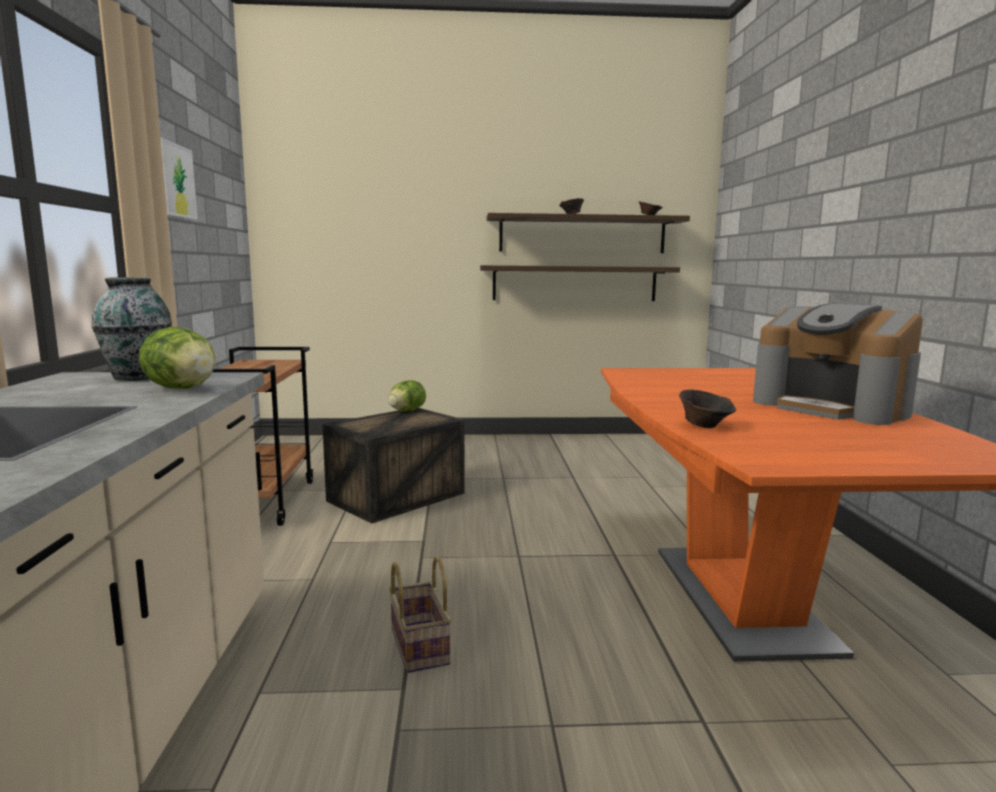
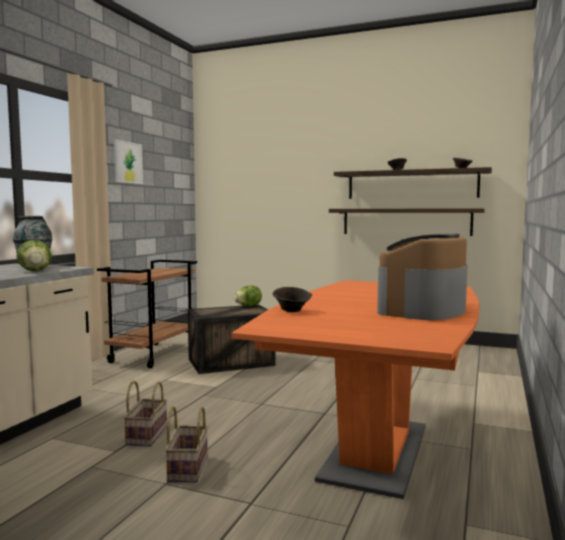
camera: 25 degrees right, 5 degrees down
(548, 687) = (187, 467): none -> basket
(832, 407) = (423, 309): coffee machine -> coffee machine turned 45 degrees clockwise

